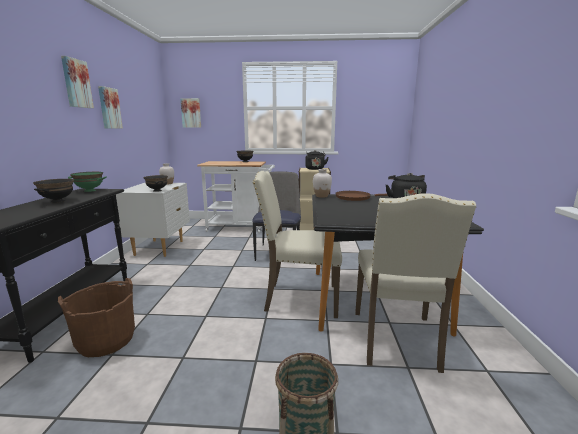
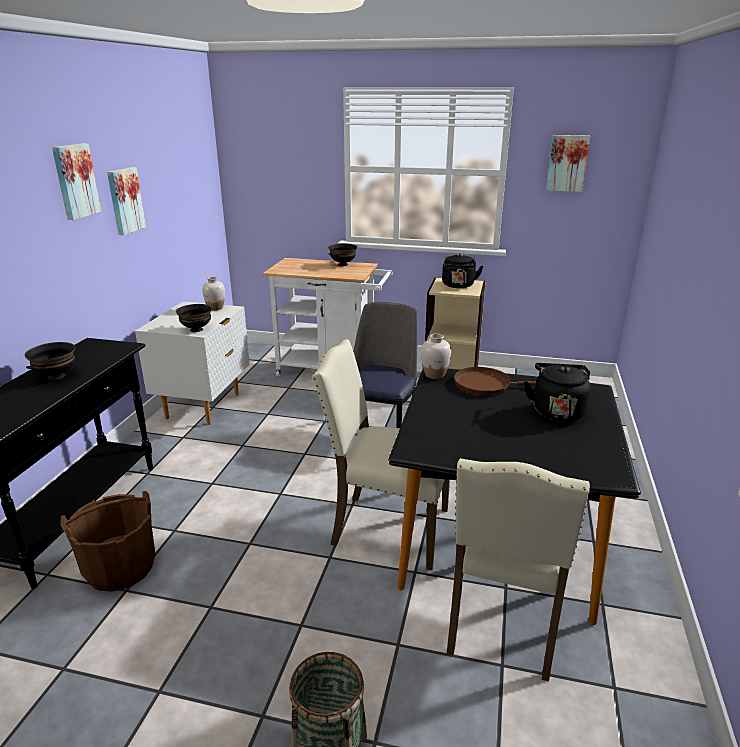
camera: 10 degrees right, 10 degrees up
(90, 190) = (99, 346): green bowl -> none
(191, 113) = (258, 173): picture -> picture (567, 163)

